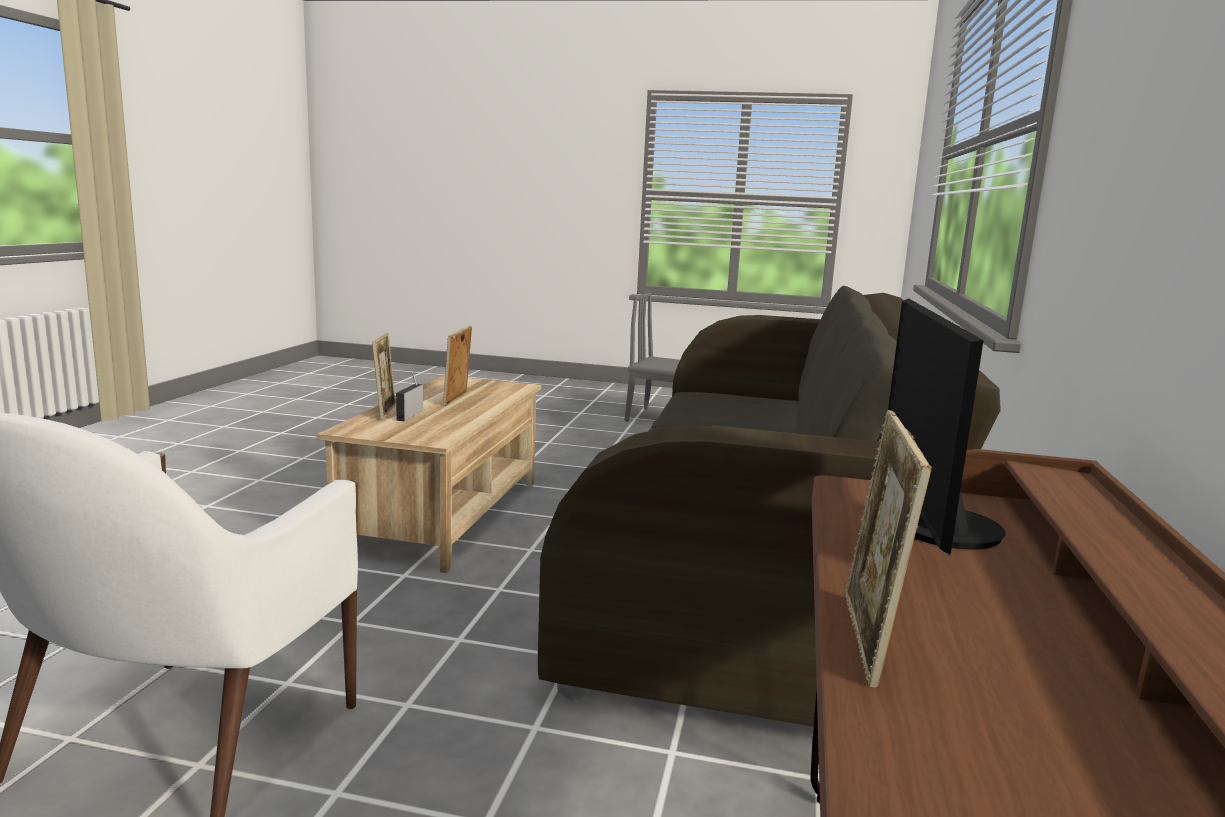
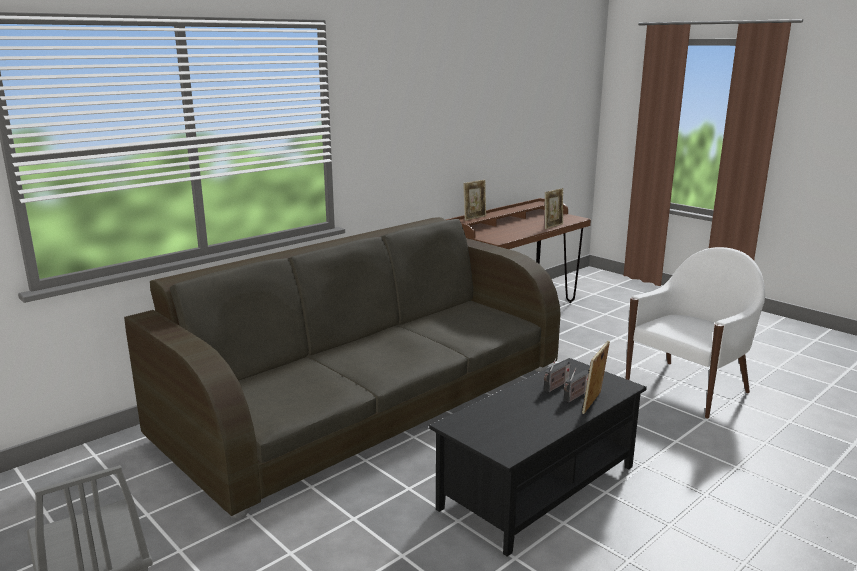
camera: 145 degrees left, 5 degrees up
(441, 419) = (556, 386): none -> radio
(445, 516) = (538, 486): beige coffee table -> black coffee table
(457, 399) = (527, 411): picture frame -> picture frame (474, 218)
(933, 527) = (499, 233): monitor -> none

